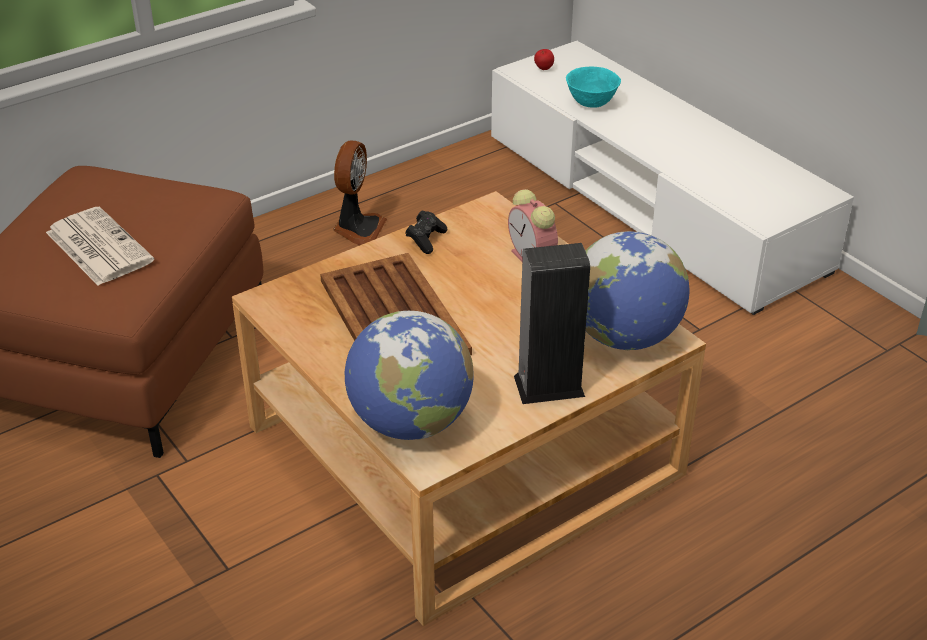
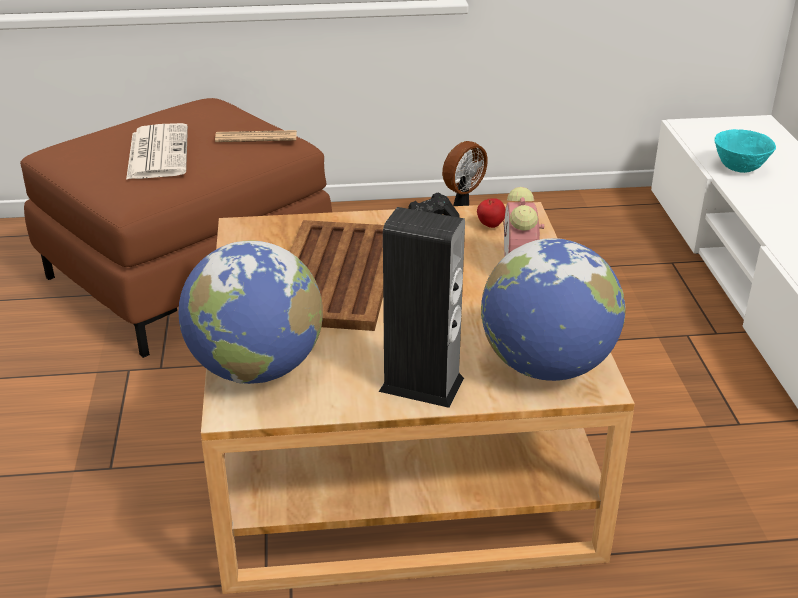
camera: 30 degrees right, 5 degrees down
(181, 200) = (256, 137): none -> newspaper
(543, 69) = (714, 130): apple -> apple (490, 226)

